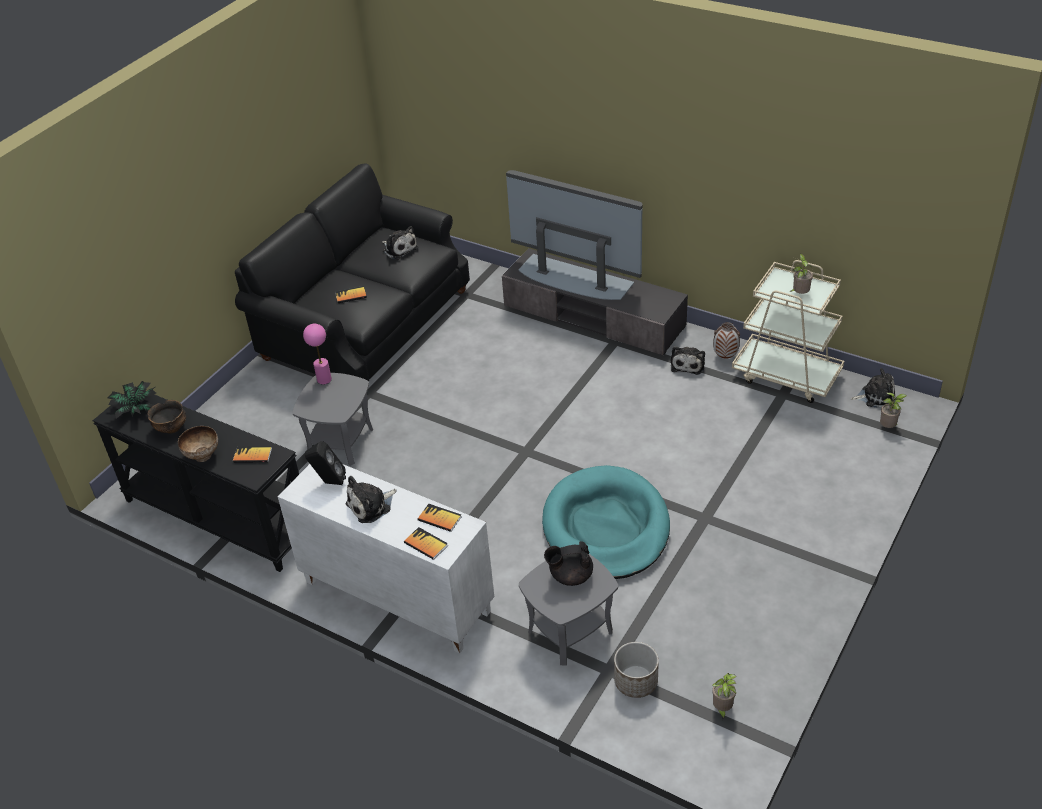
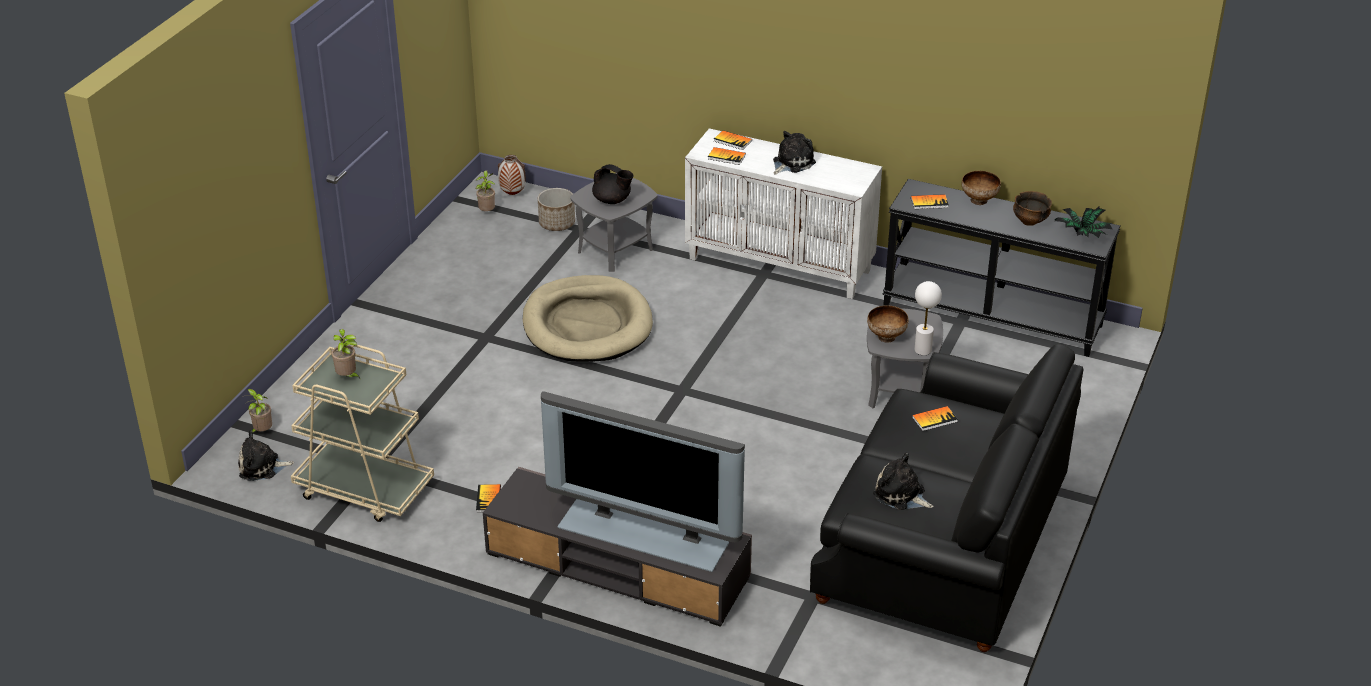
camera: 170 degrees right, 5 degrees down
(324, 379) = (923, 350): pink table lamp -> white table lamp
(329, 482) = (839, 177): black speaker -> none
(348, 393) = (887, 337): none -> bowl
(570, 575) = (612, 200): black teapot -> black teapot turned 45 degrees clockwise
(606, 527) = (587, 325): turquoise dog bed -> beige dog bed
(688, 364) = (488, 499): plush toy -> book
(725, 357) = (438, 511): vase -> vase (512, 194)

